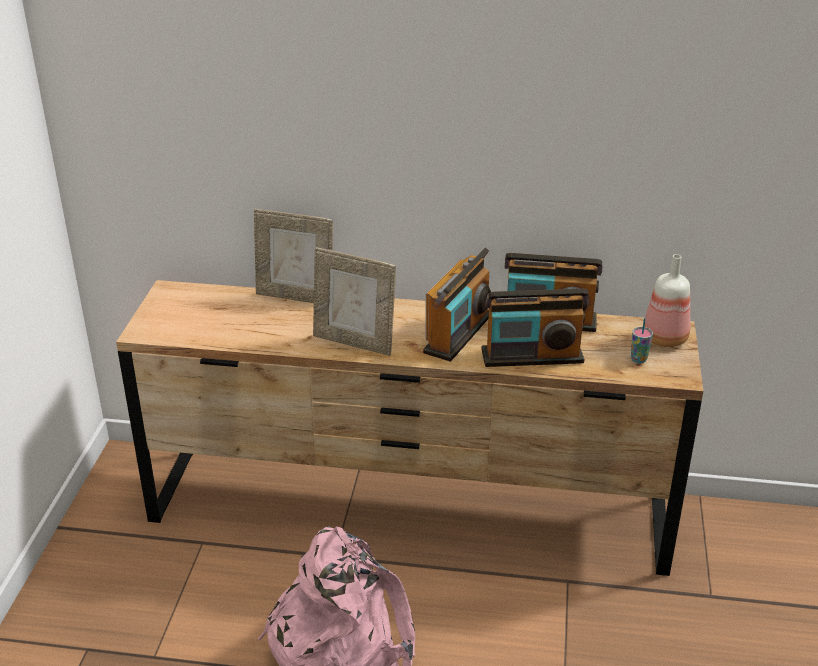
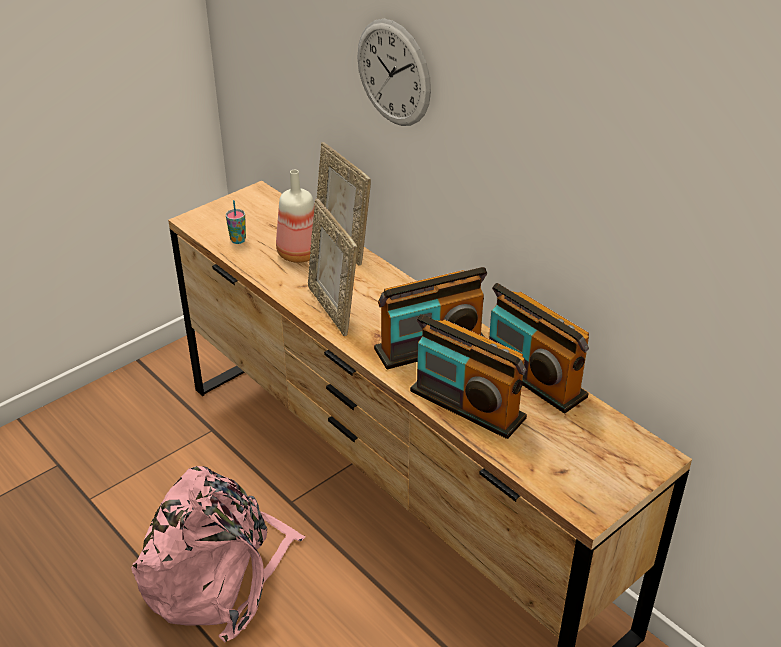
camera: 40 degrees right, 5 degrees up
(341, 117) = (393, 73): none -> wall clock
(638, 359) = (569, 466): cup -> cup (238, 240)
(666, 338) = (631, 461): bottle -> bottle (300, 254)

